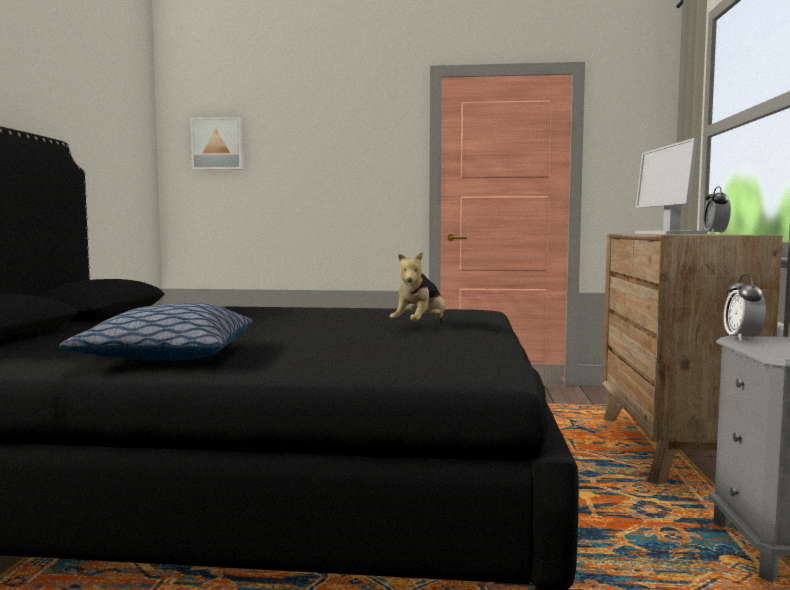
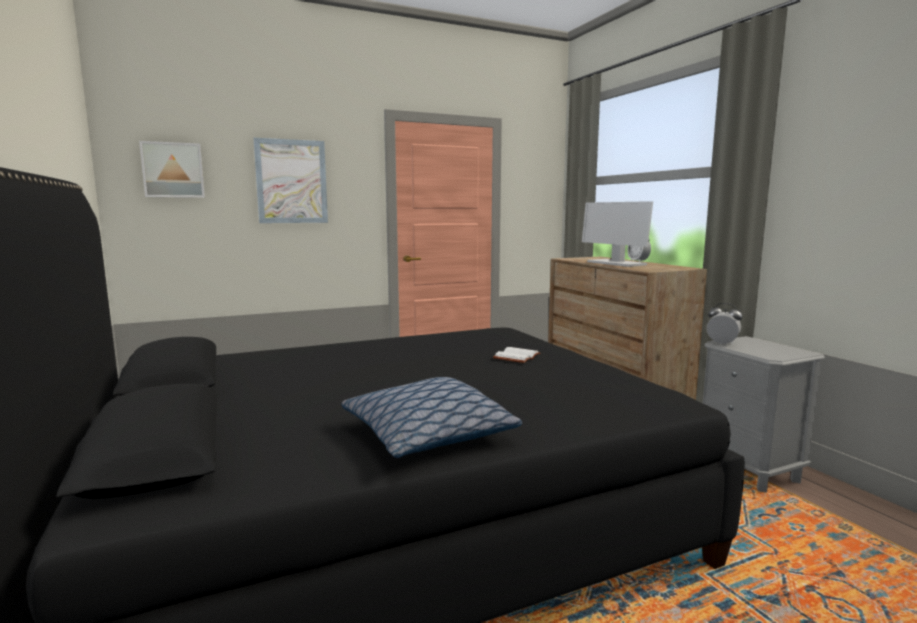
camera: 30 degrees left, 5 degrees up
(325, 151) = (291, 181): none -> picture
(420, 326) = (516, 356): plush toy -> white book
(742, 338) = (722, 343): alarm clock -> alarm clock turned 150 degrees clockwise

